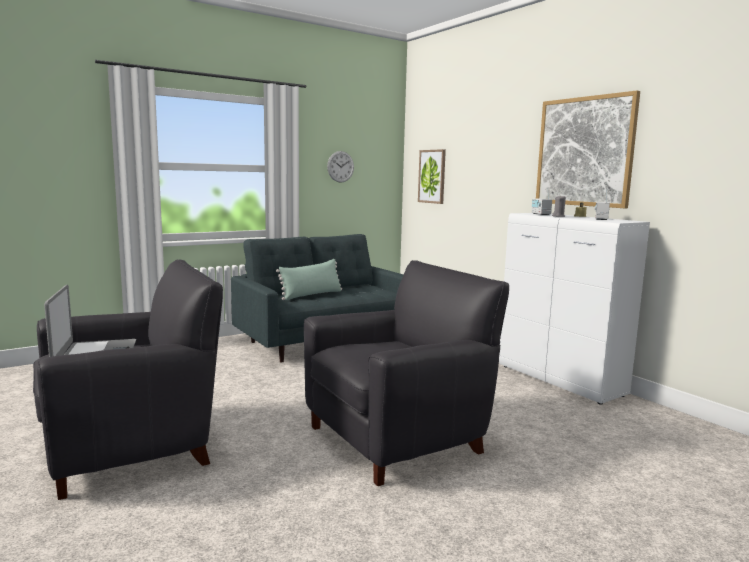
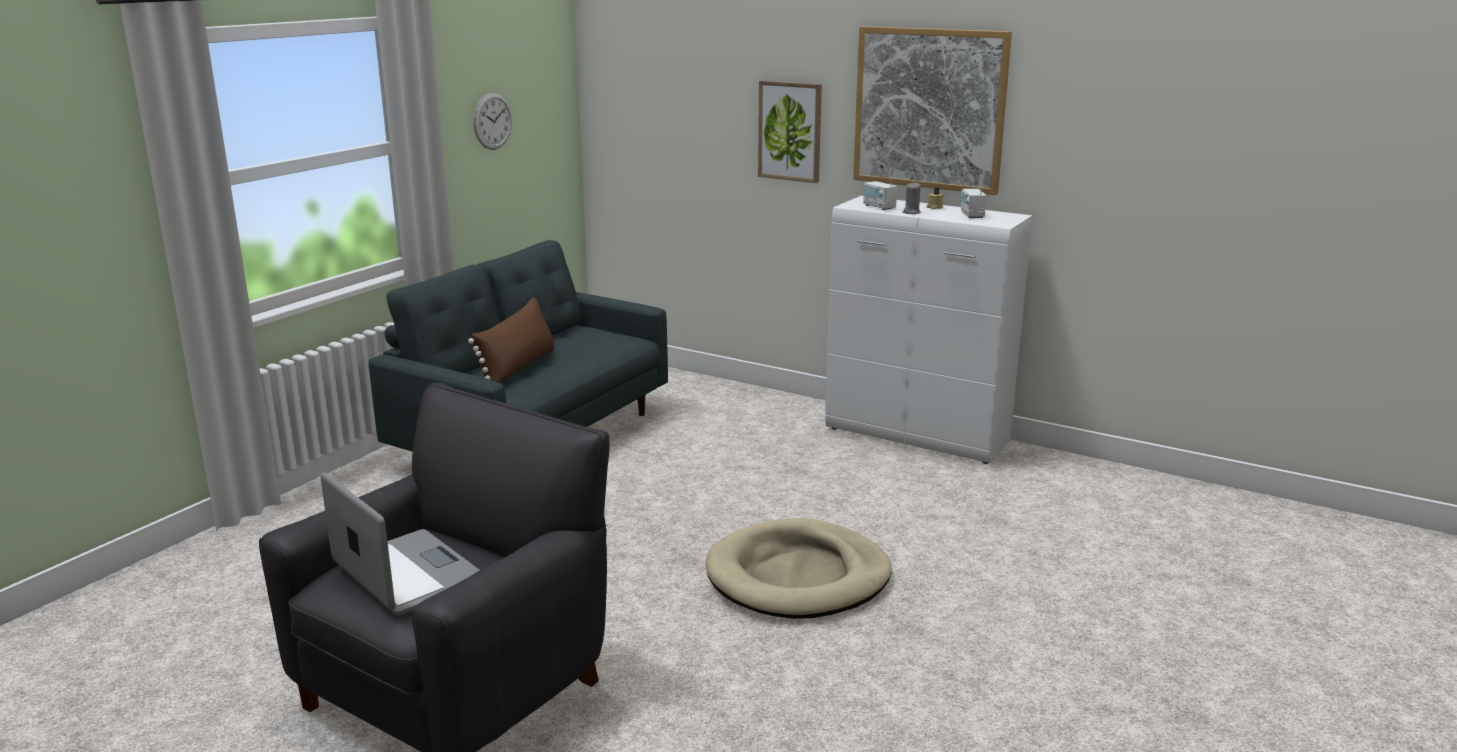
camera: 25 degrees left, 10 degrees up
(311, 295) = (518, 367): green pillow -> brown pillow
(398, 438) = (798, 577): black armchair -> beige dog bed
(432, 176) = (647, 124): picture -> picture (790, 131)

